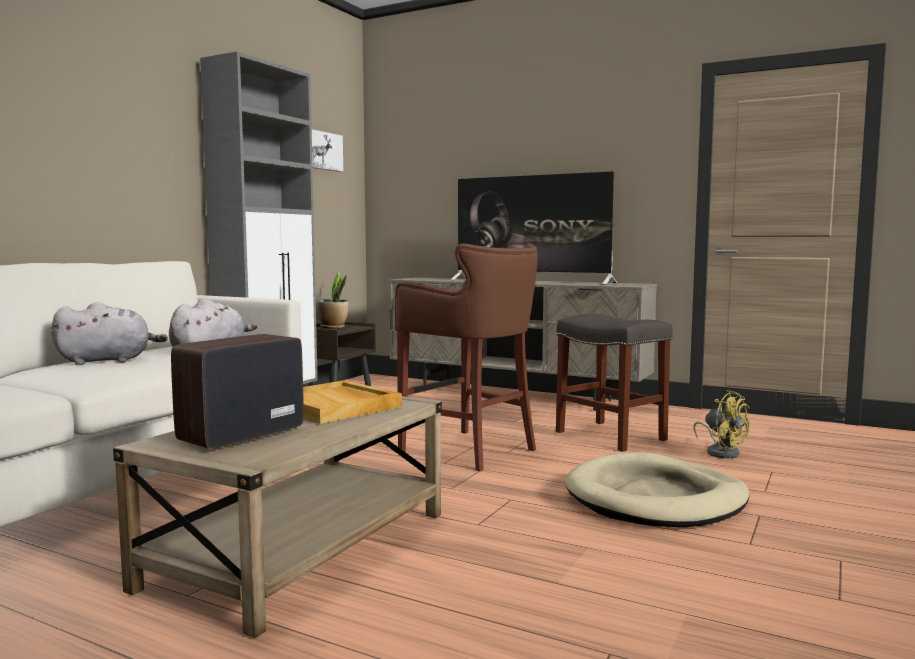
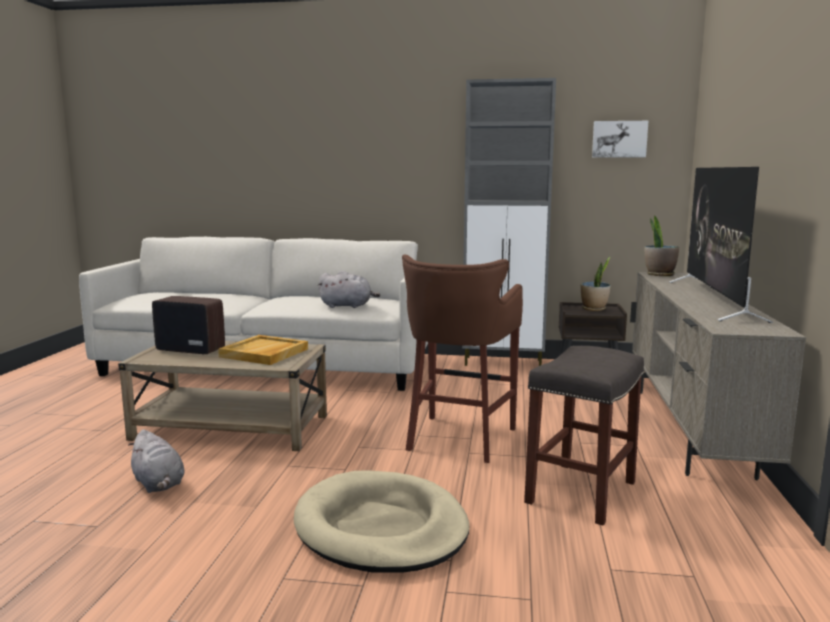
camera: 70 degrees right, 5 degrees up
(108, 361) = (301, 299): grey plush toy -> grey plush toy (158, 484)
(414, 279) = (659, 275): none -> potted plant
(721, 452) = (586, 563): yellow fan -> none

